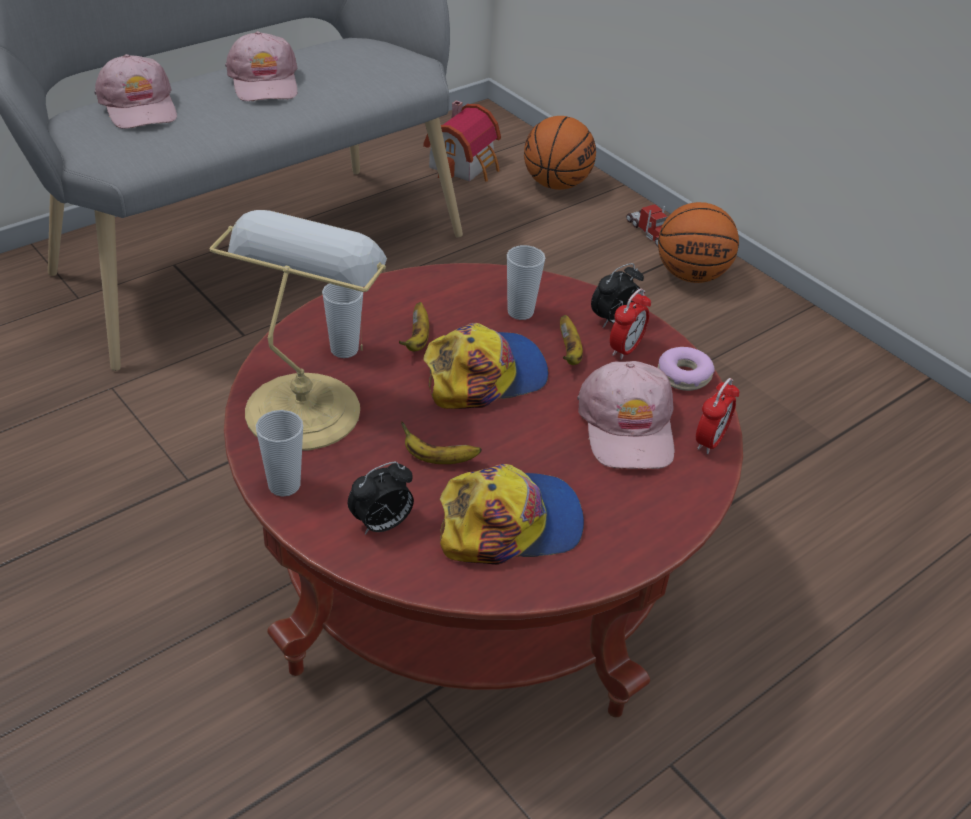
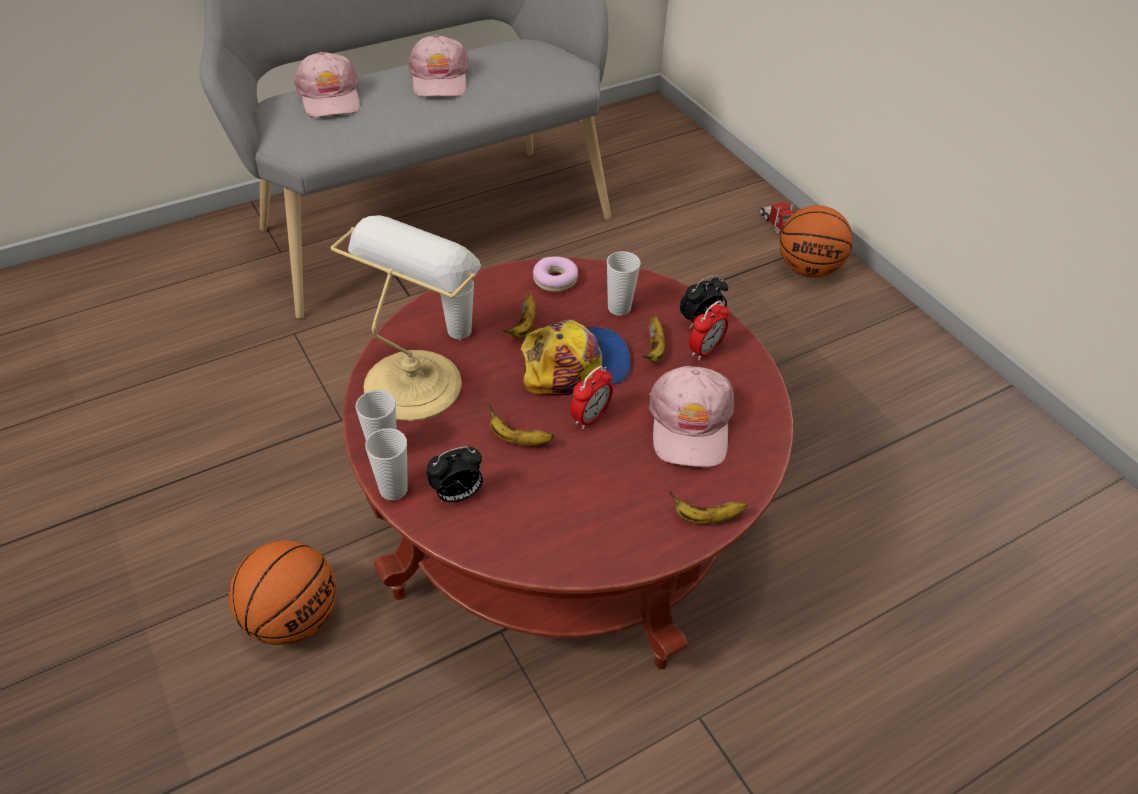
camera: 10 degrees right, 5 degrees up
(306, 526) = (393, 490): none -> cup
(465, 165) = (626, 152): toy house -> none
(510, 523) = (566, 505): cap -> none
(556, 184) = (703, 175): basketball -> basketball (292, 619)
(668, 522) = (706, 518): none -> banana
(684, 376) = (752, 380): donut -> donut (555, 280)
(710, 441) = (761, 445): alarm clock -> alarm clock (590, 417)

